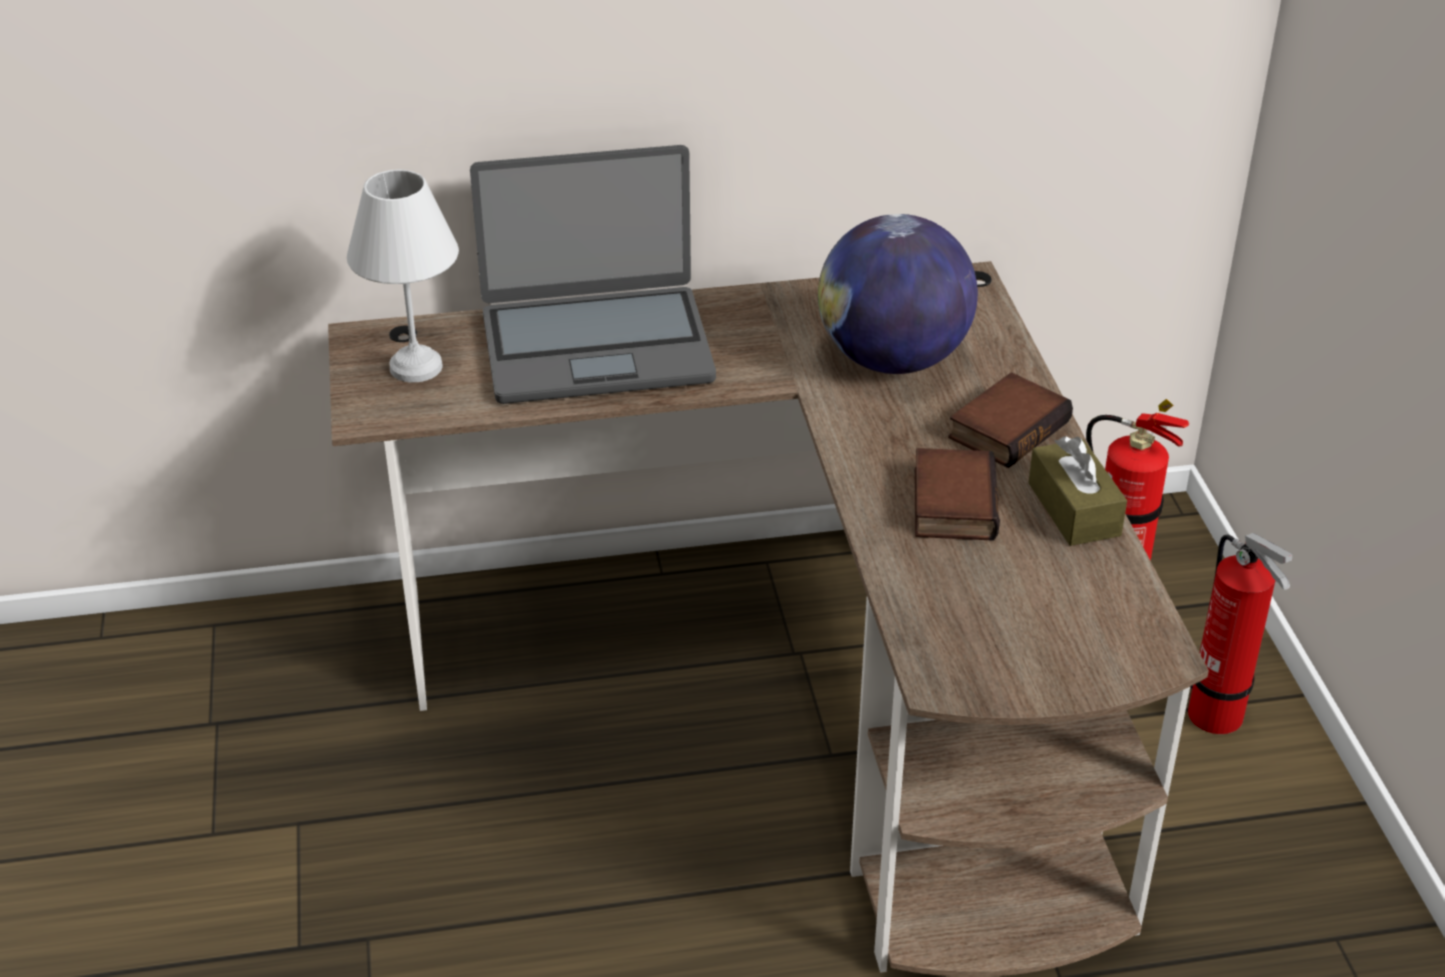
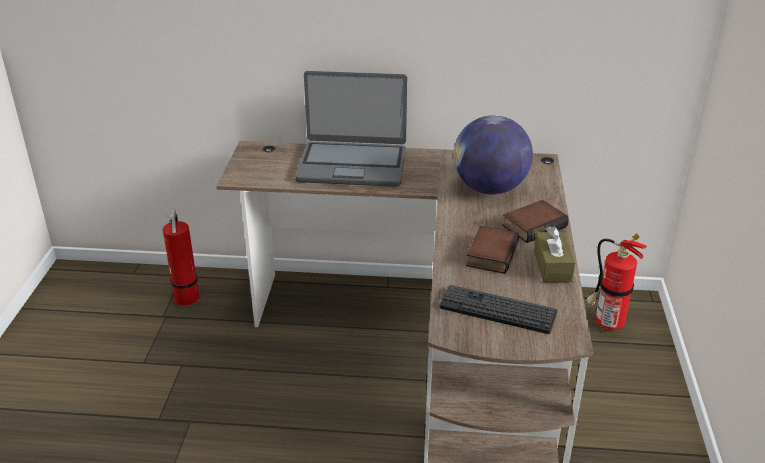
camera: 15 degrees right, 5 degrees down
(414, 368) = (266, 163): white table lamp -> none
(1010, 619) = (497, 310): none -> keyboard
(1220, 719) = (641, 400): fire extinguisher -> fire extinguisher (187, 300)

